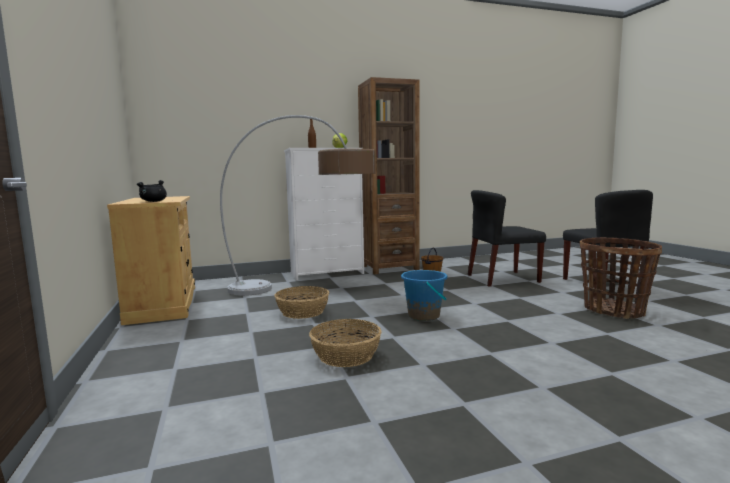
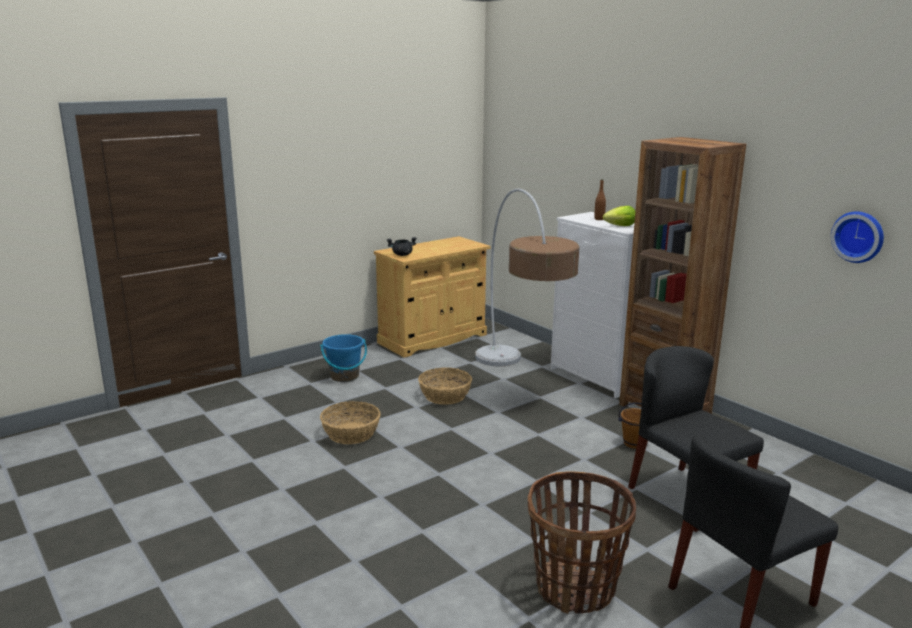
camera: 70 degrees right, 10 degrees up
(424, 316) = (469, 454): blue bucket -> blue bucket (344, 376)
(464, 133) = (858, 236): none -> wall clock

